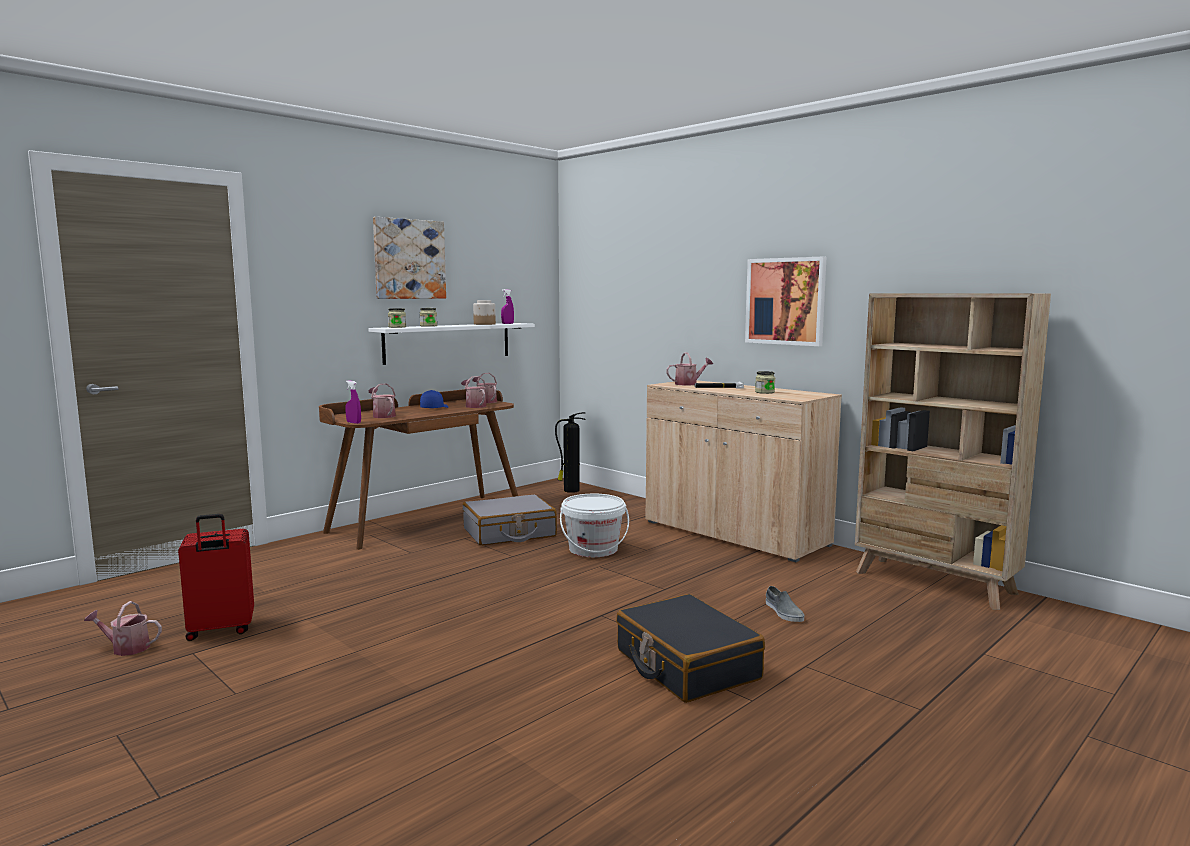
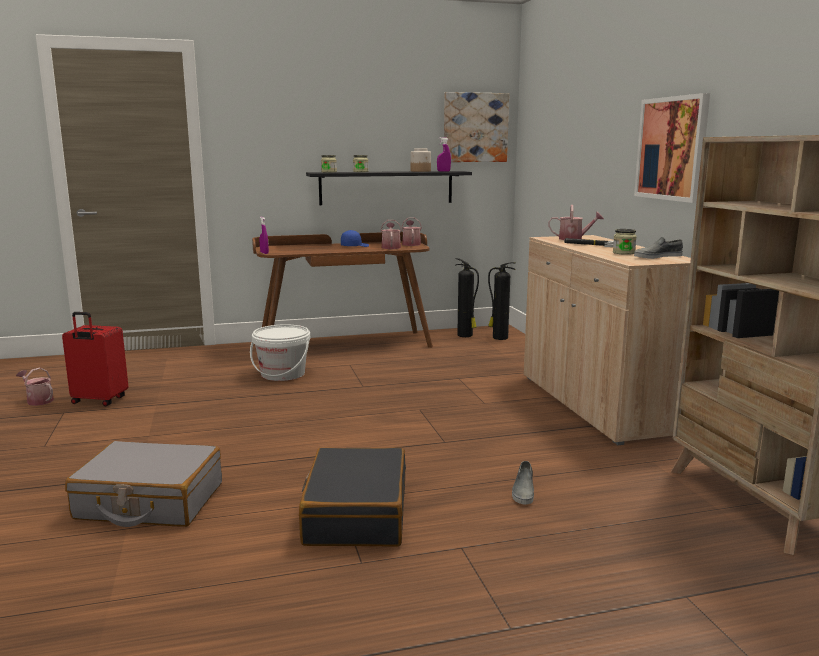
camera: 30 degrees right, 5 degrees up
(382, 416) = (299, 249): watering can -> none
(409, 259) = (347, 110): picture -> picture (475, 127)
(448, 342) = (386, 187): white shelf -> black shelf
(509, 533) = (390, 366): grey suitcase -> grey suitcase (149, 501)
(536, 493) = (465, 335): none -> fire extinguisher
(593, 549) = (437, 393): white bucket -> white bucket (283, 374)
(797, 393) = (657, 256): none -> grey shoe

